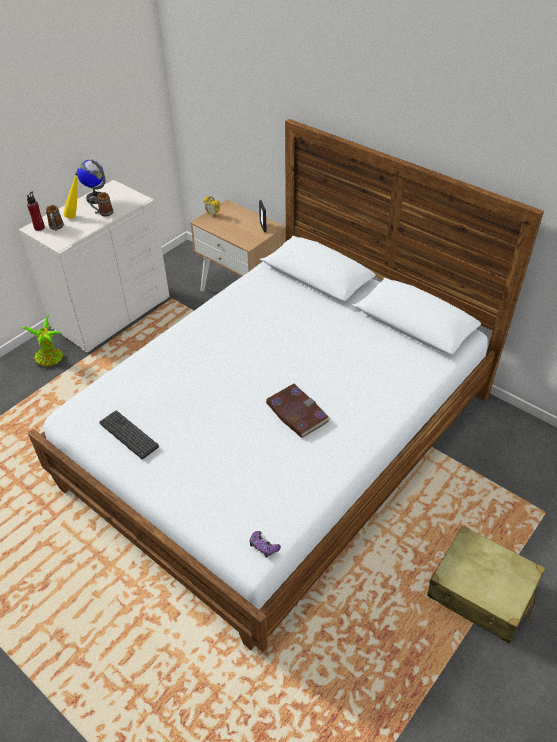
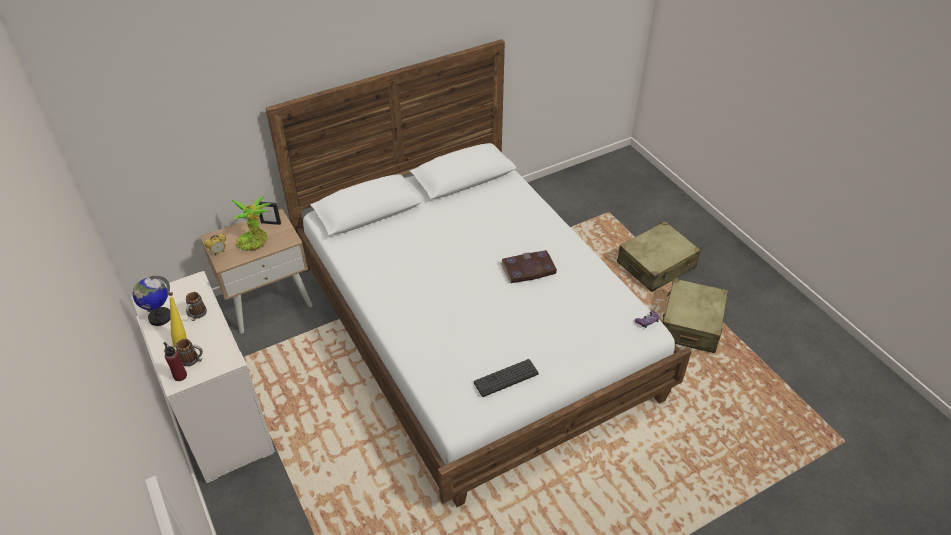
camera: 70 degrees left, 0 degrees up
(50, 359) = (259, 492): potted plant -> potted plant (255, 240)
(395, 658) = (690, 324): none -> beige suitcase

